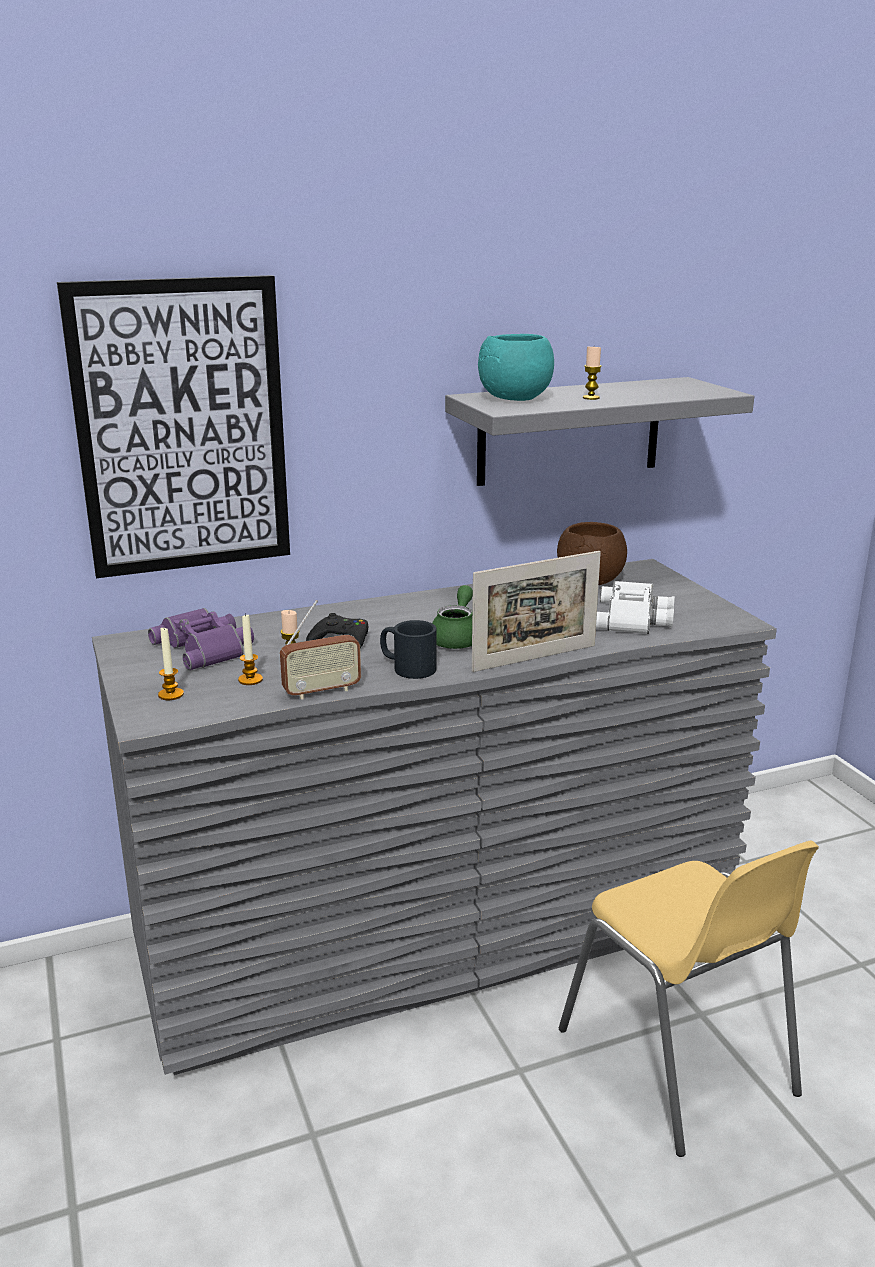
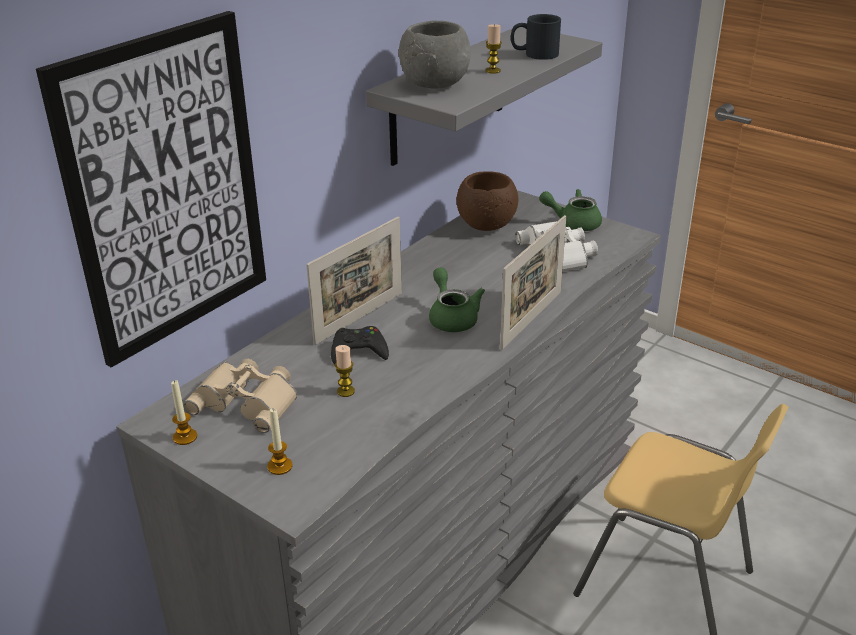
camera: 30 degrees left, 10 degrees up
(207, 647) = (248, 400): purple binoculars -> beige binoculars
(250, 680) = (332, 423): candle -> candle (185, 437)
(321, 691) = (407, 413): radio -> none
(373, 618) = (359, 318): none -> picture frame
(407, 667) = (446, 363): black mug -> black mug (534, 54)
(516, 398) = (435, 84): turquoise bowl -> grey bowl
(685, 599) = (573, 223): none -> green teapot

